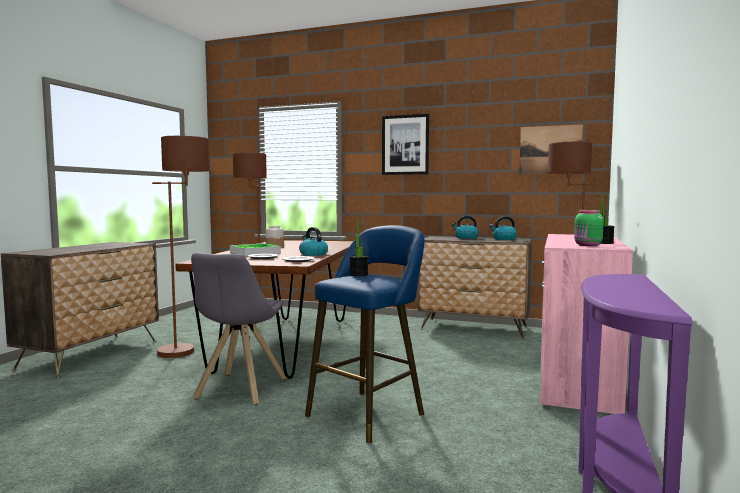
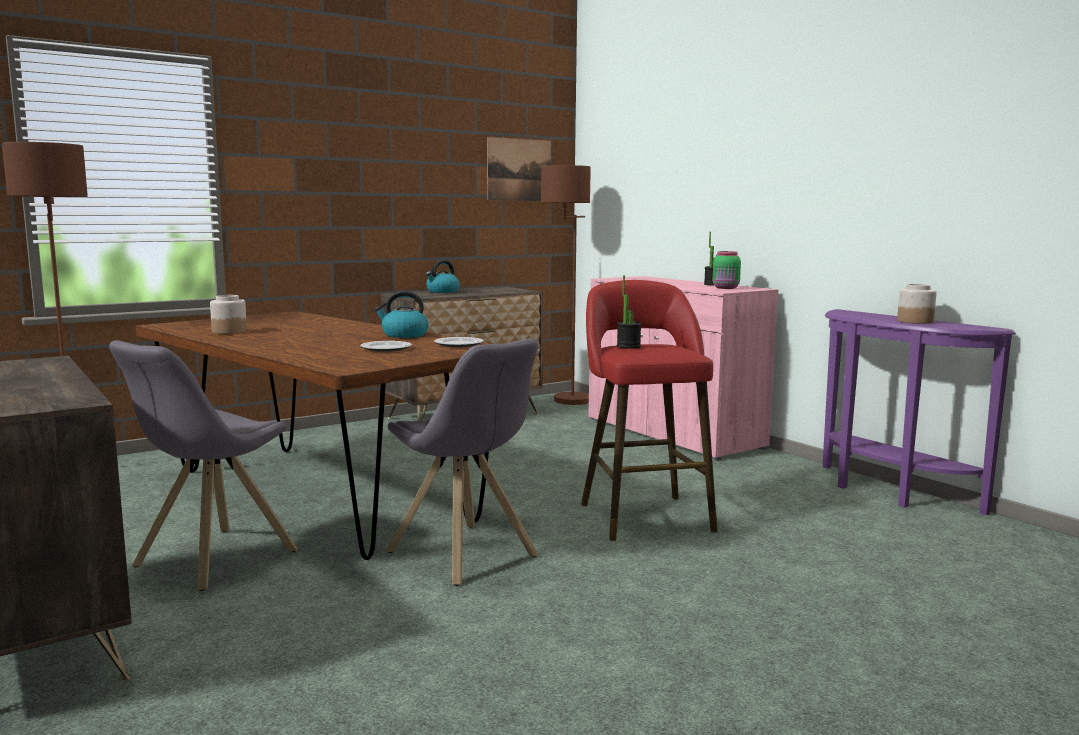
camera: 55 degrees left, 5 degrees up
(186, 352) = (214, 558): brown floor lamp -> grey chair
(255, 253) = (313, 345): tray -> none
(369, 413) = (643, 515): blue stool -> red stool
(405, 145) = (333, 148): picture -> none
(504, 239) = (489, 289): kettle -> none
(621, 291) = (914, 321): none -> jar

